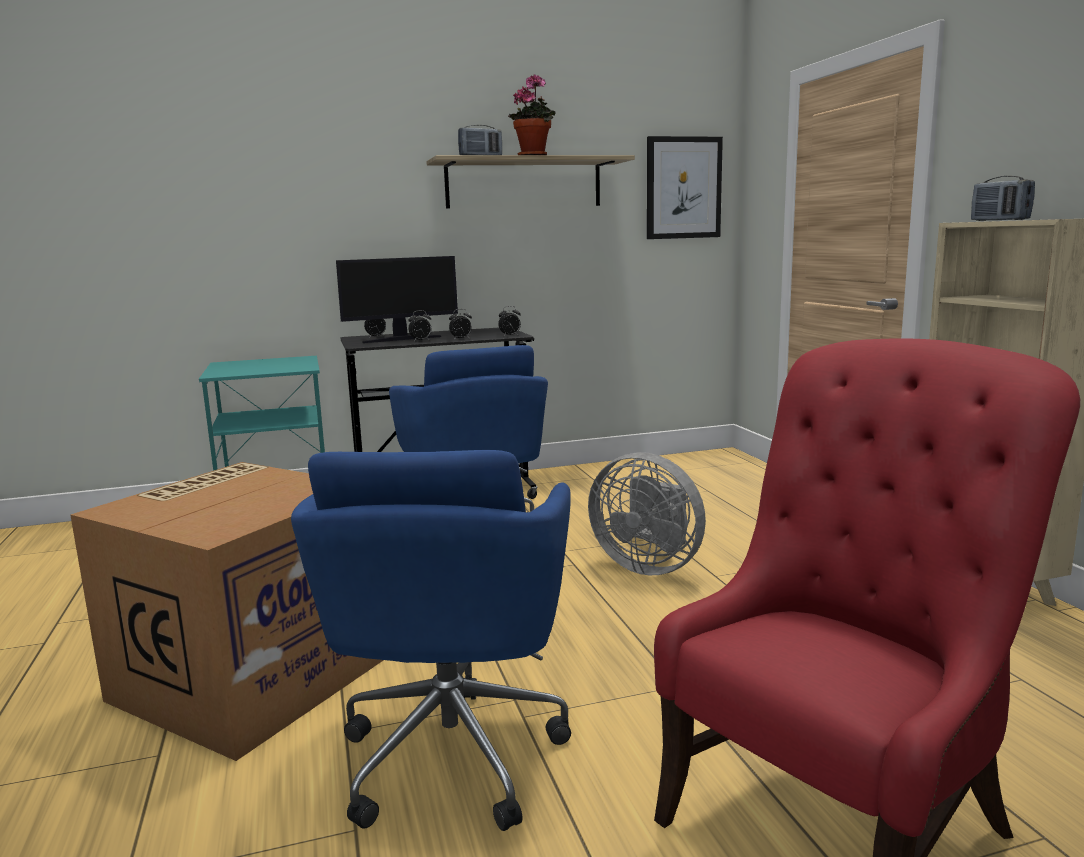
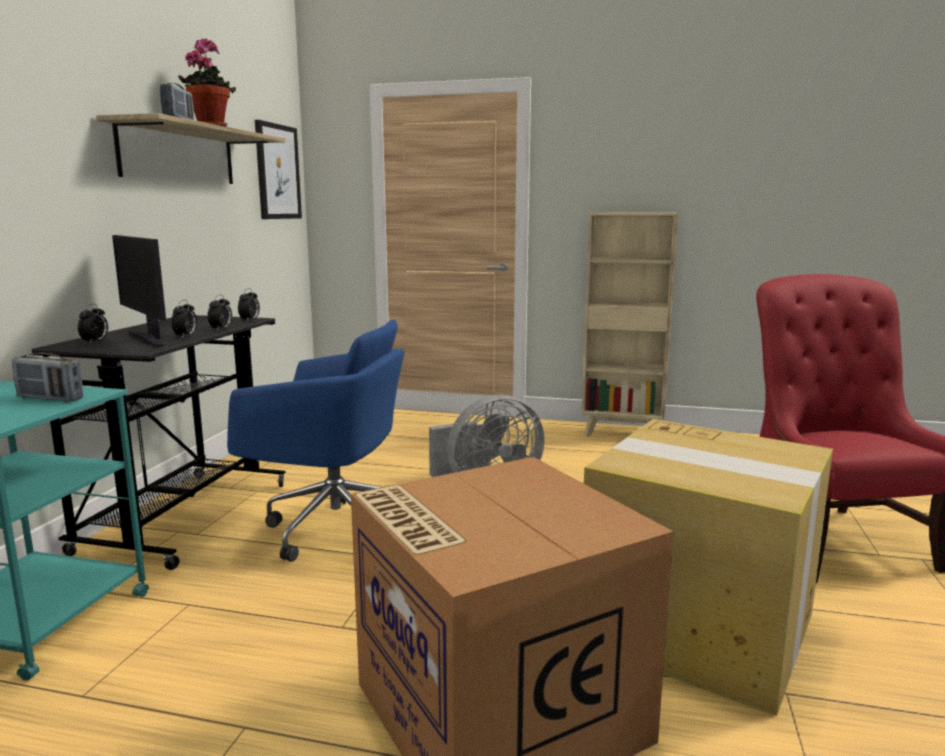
camera: 60 degrees left, 0 degrees up
(401, 339) = (148, 339): monitor -> monitor turned 135 degrees clockwise
(453, 751) = (701, 629): blue office chair -> cardboard box
(999, 220) = (615, 211): radio -> radio (50, 398)

